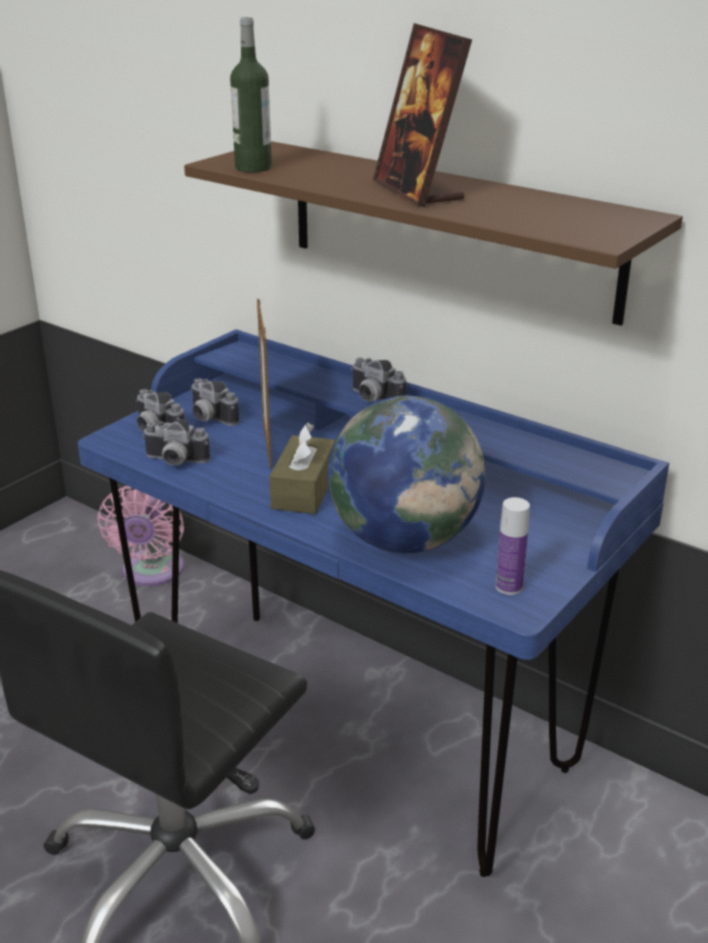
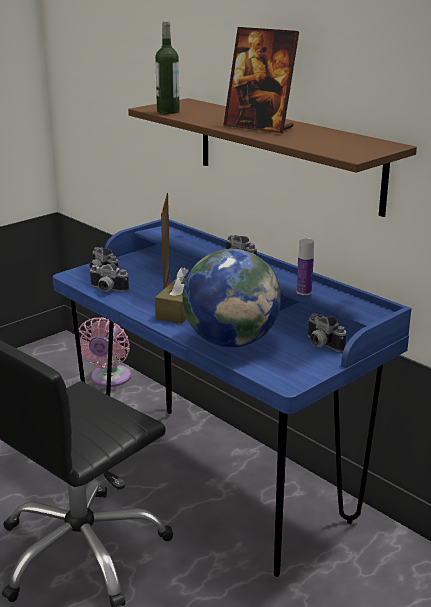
camera: 10 degrees right, 5 degrees down
(208, 418) = (136, 268): camera -> camera (320, 345)
(418, 191) = (259, 127): picture frame -> picture frame turned 45 degrees counterclockwise
(509, 587) = (286, 371): bottle -> bottle (304, 292)

